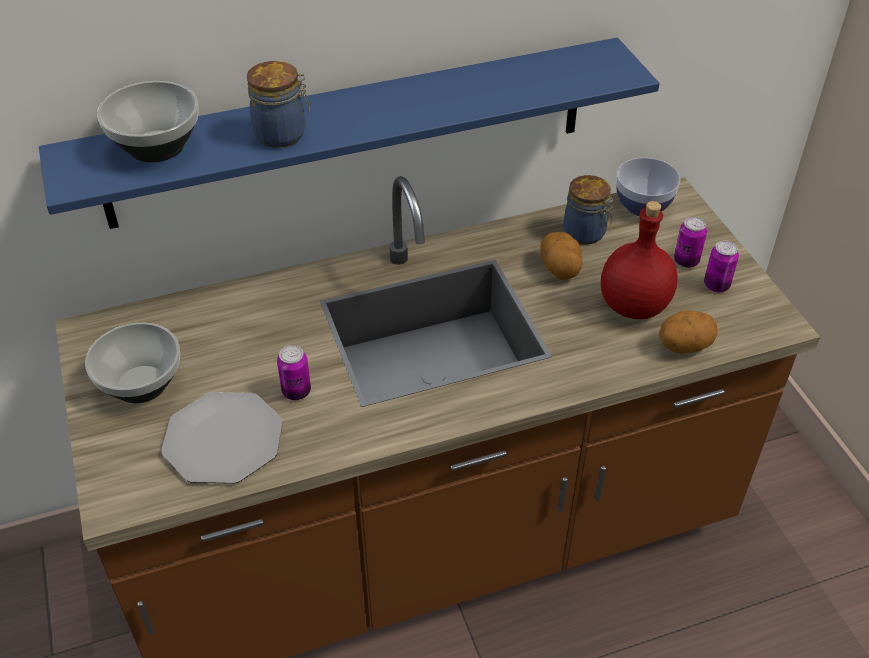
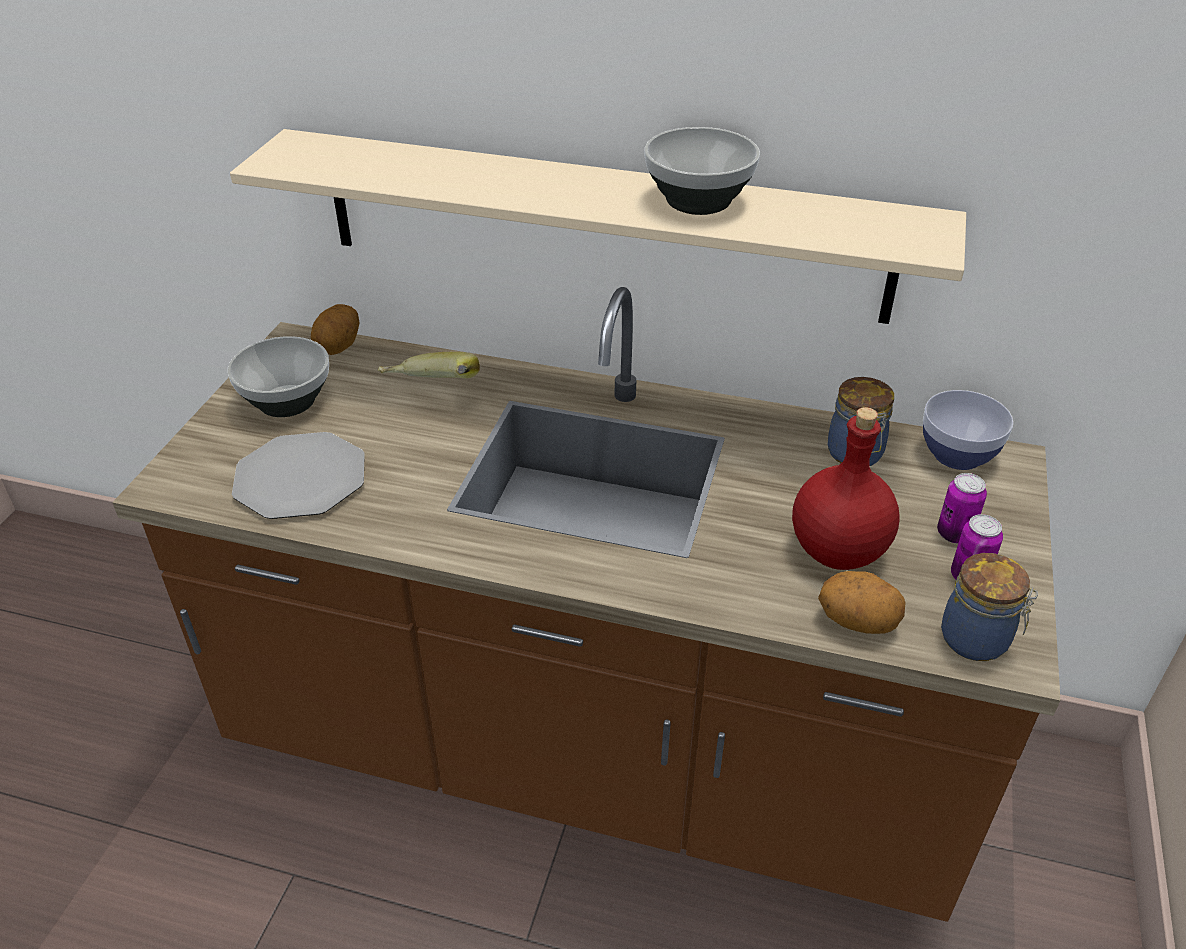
camera: 35 degrees right, 5 degrees down
(155, 147) = (368, 158): bowl -> bowl (696, 201)
(252, 322) = (431, 392): none -> banana
(282, 134) = (489, 184): jar -> jar (977, 640)
(296, 391) = (404, 468): can -> none
(350, 133) = (601, 225): blue shelf -> beige shelf
(560, 269) = (787, 477): potato -> potato (339, 347)

